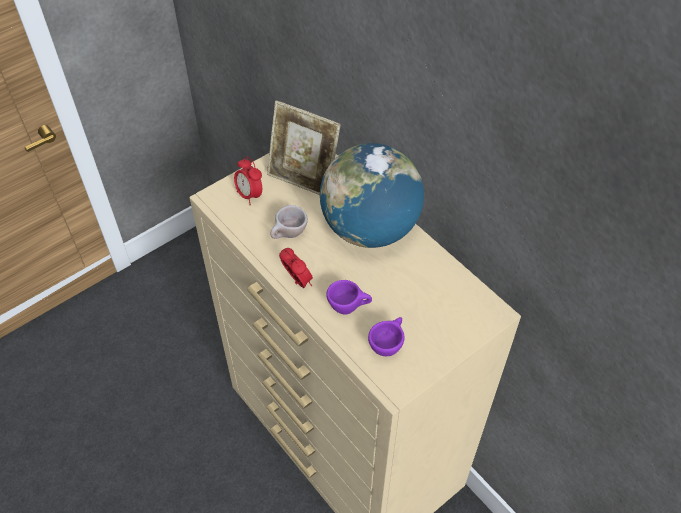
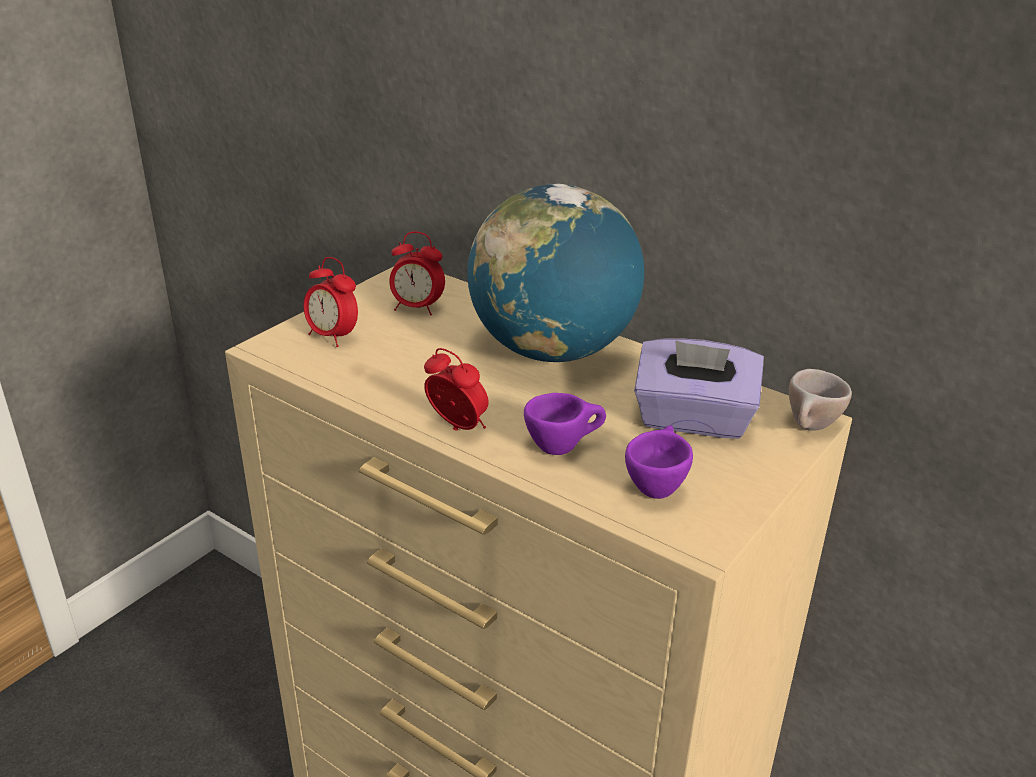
camera: 15 degrees left, 20 degrees down
(288, 236) = (418, 374): beige cup -> beige cup (810, 429)
(303, 178) = (417, 308): picture frame -> alarm clock
(428, 300) = (693, 420): none -> purple tissue box

